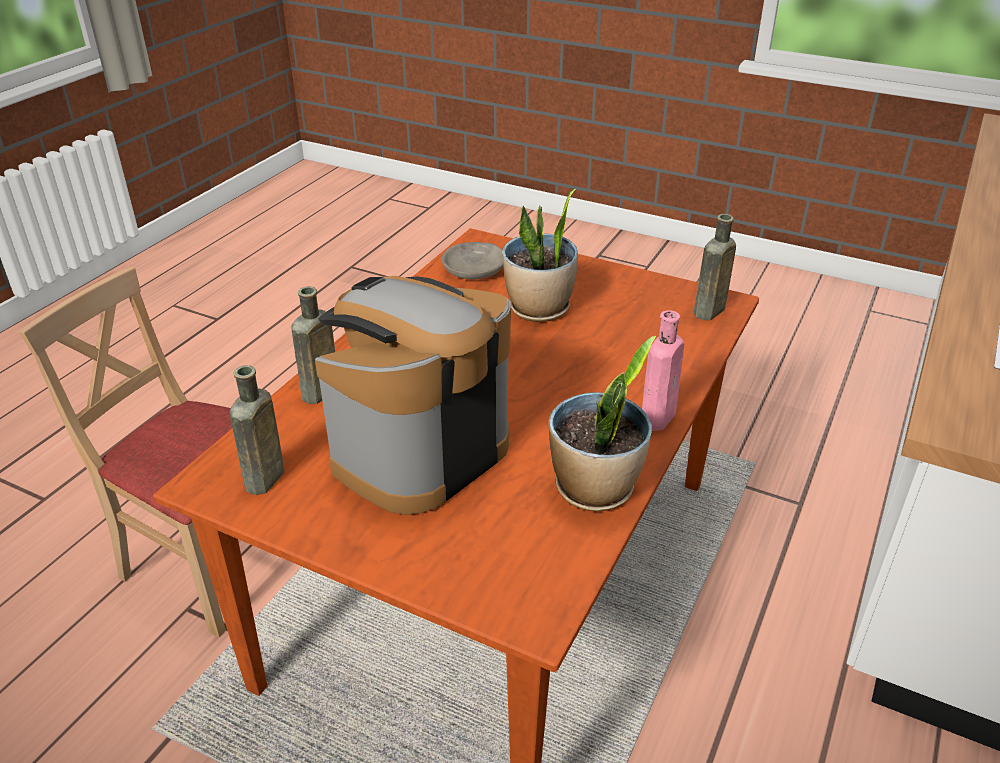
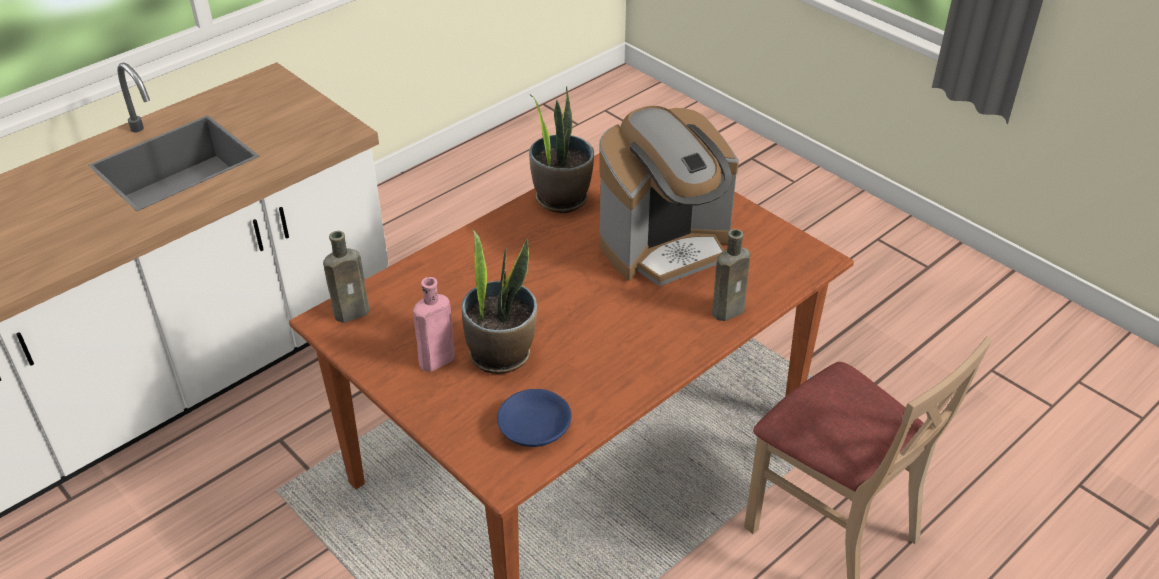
camera: 160 degrees left, 5 degrees up
(263, 481) = (777, 250): brown bottle -> none
(474, 269) = (533, 428): grey bowl -> blue bowl
(659, 416) = (482, 233): pink bottle -> pink bottle (434, 361)

